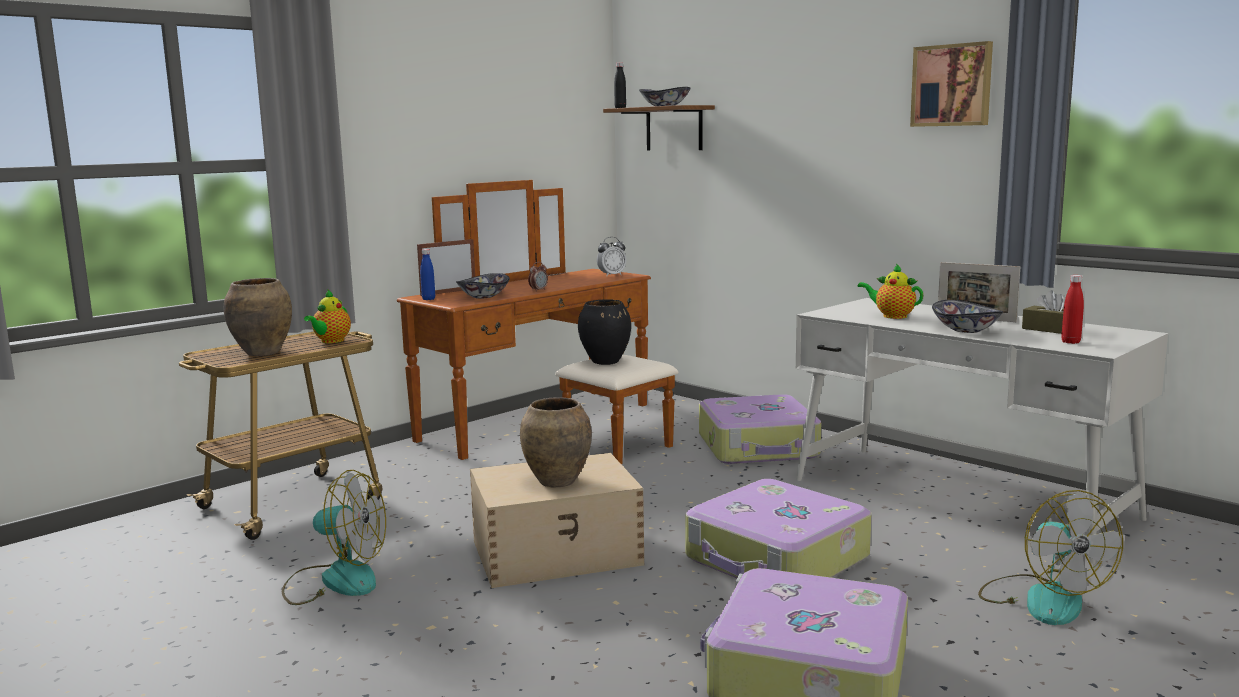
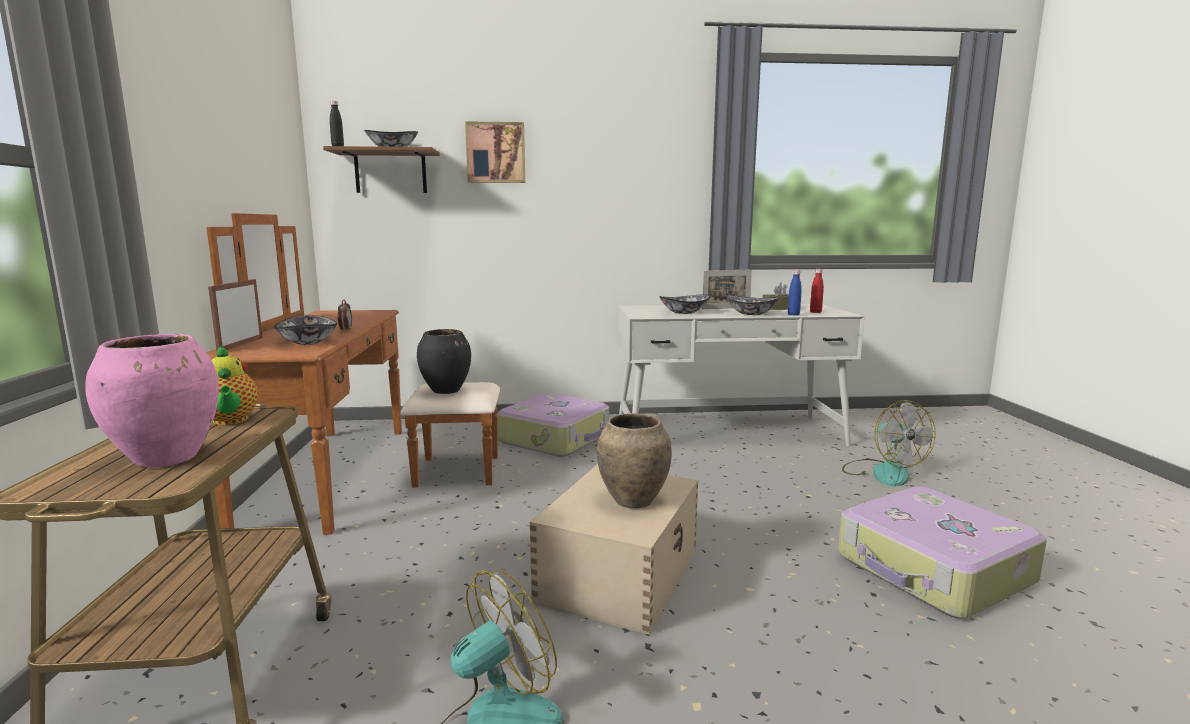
camera: 50 degrees left, 0 degrees up
(263, 353) = (168, 458): brown vase -> pink vase
(428, 299) = (246, 353): blue bottle -> blue bottle (793, 314)
(611, 275) = (363, 313): alarm clock -> none
(776, 559) = (747, 507): suitcase -> none
(892, 316) = (684, 312): teapot -> bowl
(952, 85) = (663, 147): picture -> picture (496, 153)
(1042, 599) = (882, 472): fan -> fan turned 45 degrees clockwise

